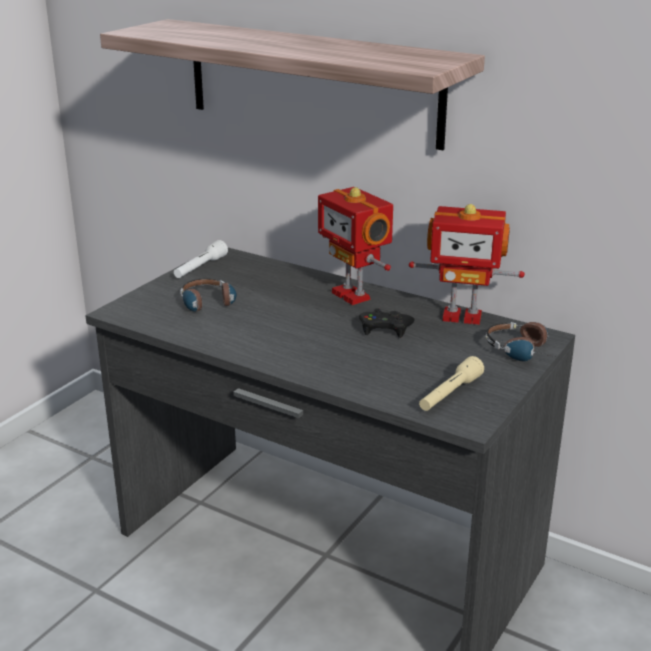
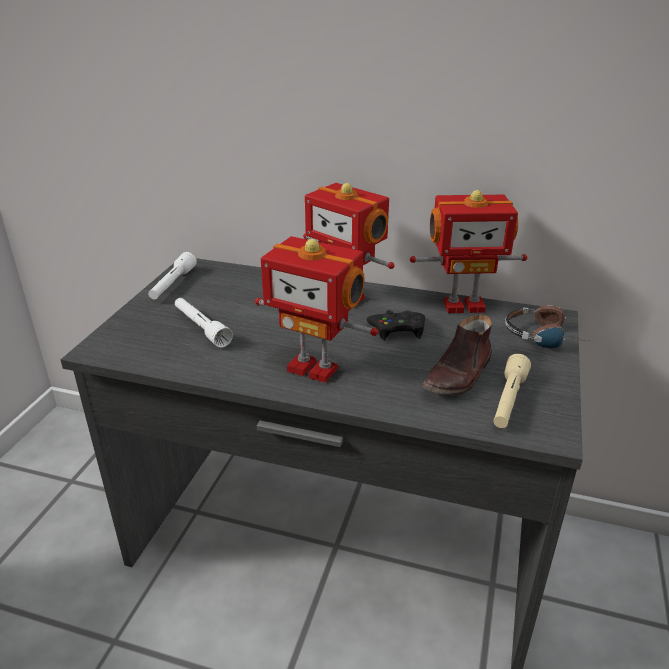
camera: 15 degrees left, 5 degrees up
(210, 306) = (201, 328): headphones -> white flashlight
(292, 348) = (314, 368): none -> toy robot
(312, 82) = (278, 71): shelf -> none
(418, 370) = (459, 374): none -> brown shoe

